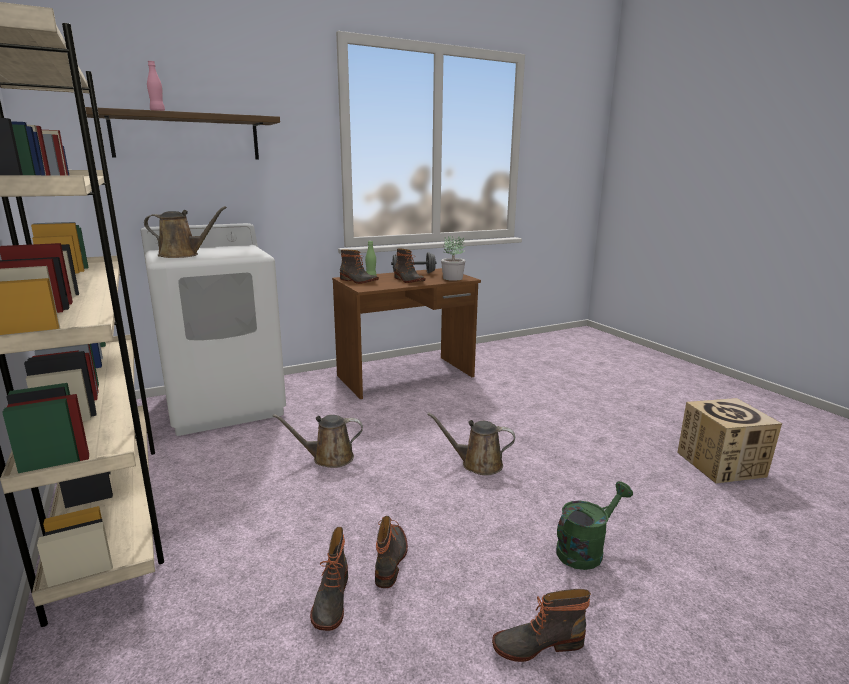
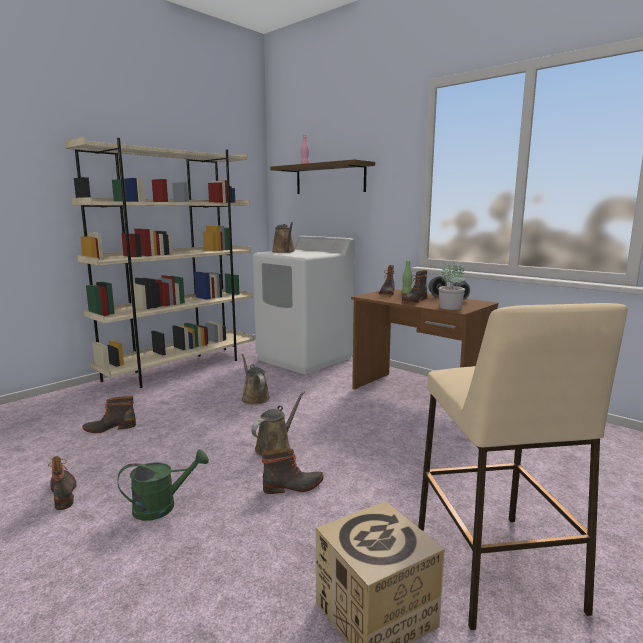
camera: 70 degrees right, 5 degrees down
(391, 559) = (146, 436): boot -> boot (293, 486)
(477, 464) = (275, 447): brown watering can -> brown watering can turned 45 degrees clockwise
(585, 549) = (162, 506): green watering can -> green watering can turned 60 degrees counterclockwise
(669, 418) = (495, 567): none -> beige stool

